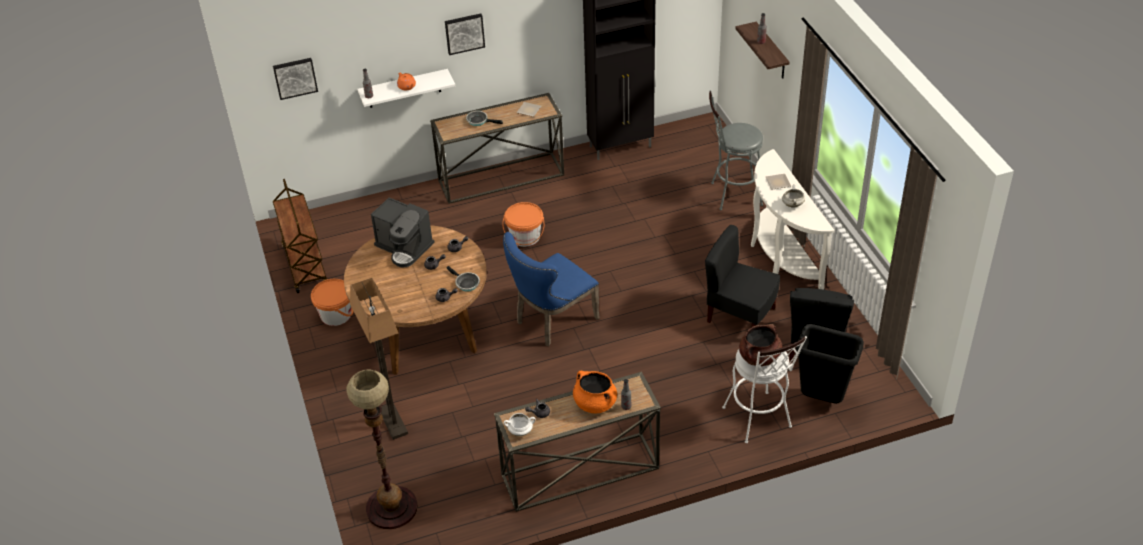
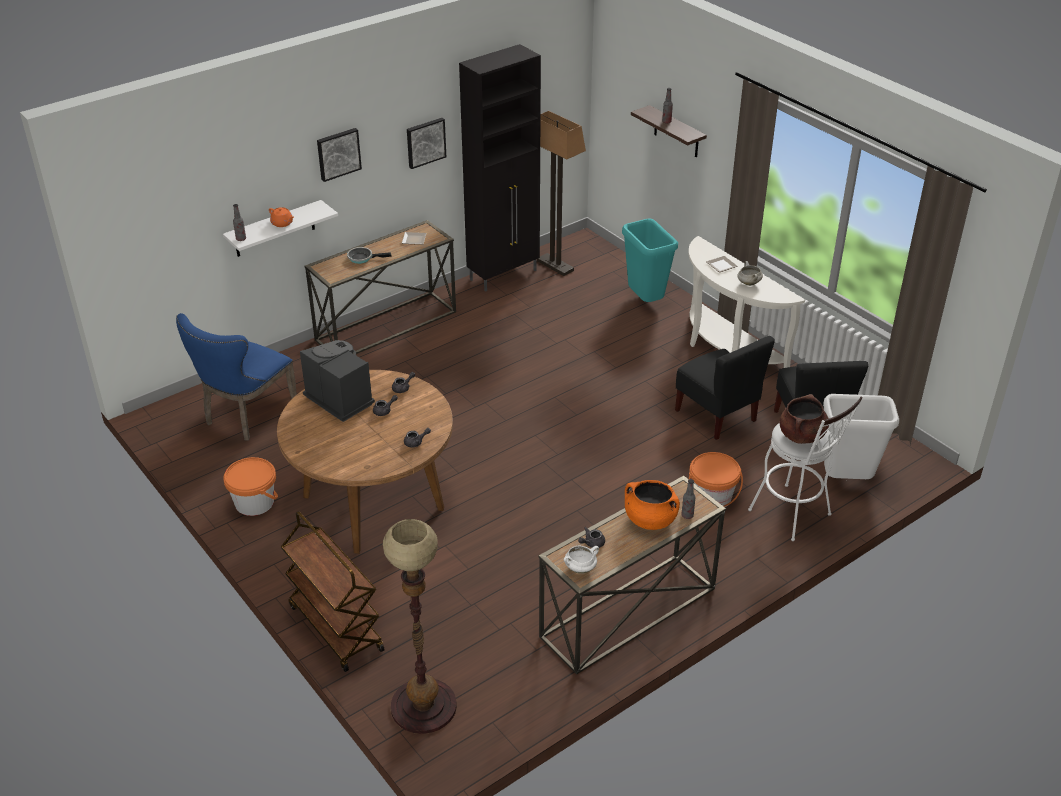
camera: 20 degrees left, 5 degrees down
(295, 77) = (150, 225): picture -> picture (425, 142)
(304, 265) = (191, 456): brown cart -> brown cart (335, 628)
(392, 422) = (379, 607): floor lamp -> floor lamp (554, 265)
(404, 248) = (340, 399): coffee machine -> coffee machine turned 150 degrees counterclockwise
(466, 283) = (432, 423): frying pan -> none
(525, 237) = (442, 380): orange bucket -> orange bucket (712, 497)
(552, 321) = (516, 460): blue chair -> blue chair (246, 416)
(731, 194) = (644, 301): grey stool -> turquoise trash can
(740, 316) = (717, 415): black chair -> black chair turned 135 degrees counterclockwise
(821, 400) = (846, 481): black trash can -> white trash can

